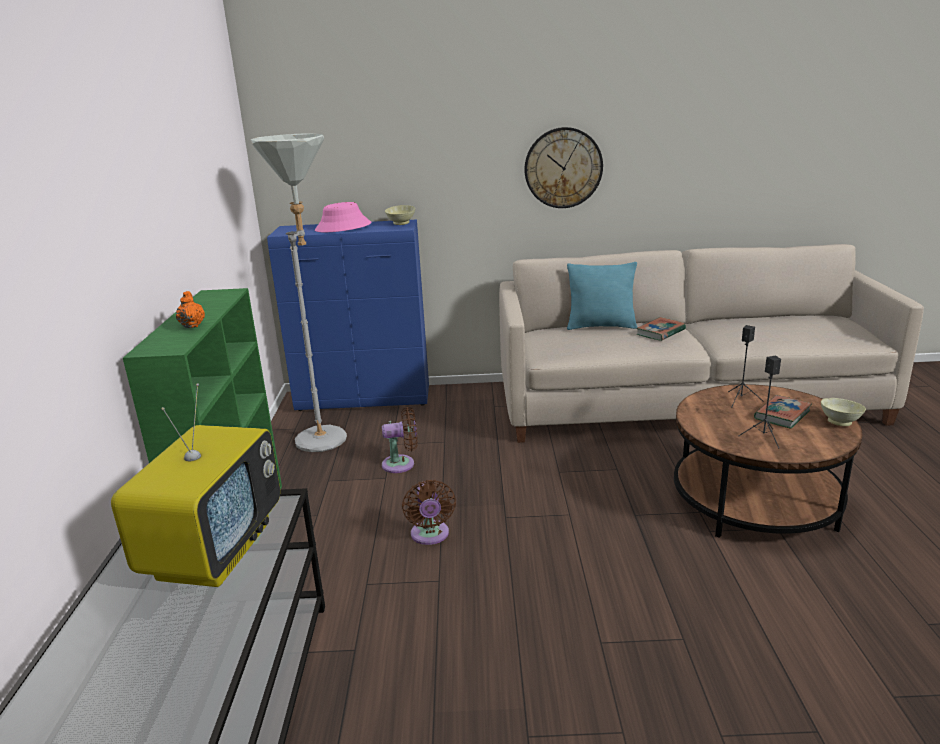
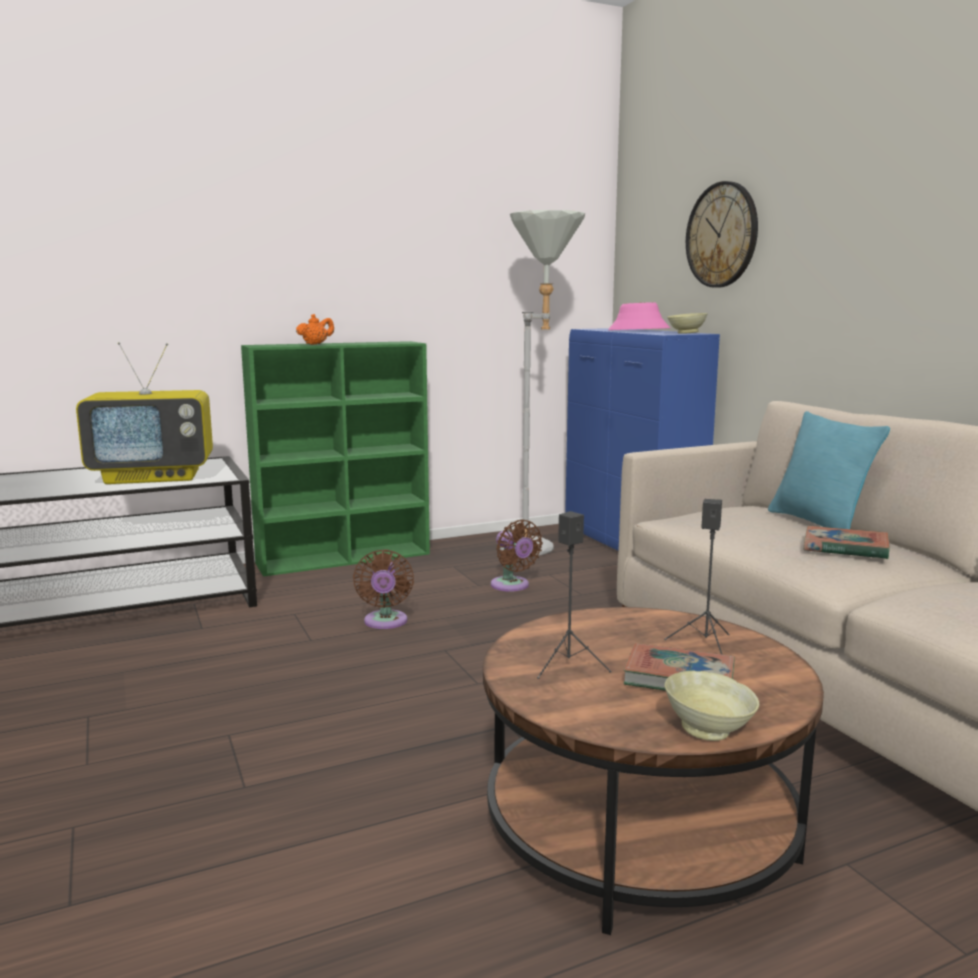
camera: 65 degrees right, 10 degrees down
(430, 536) = (385, 622): brown fan -> brown fan turned 60 degrees counterclockwise
(563, 168) = (893, 271): wall clock -> wall clock (722, 235)

